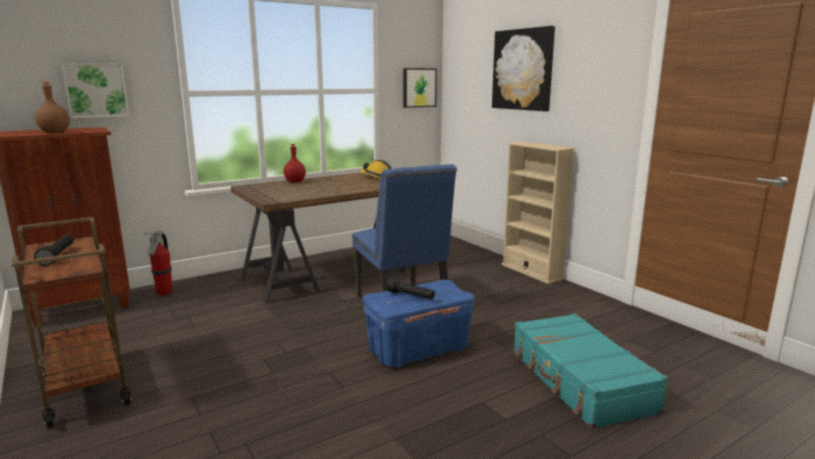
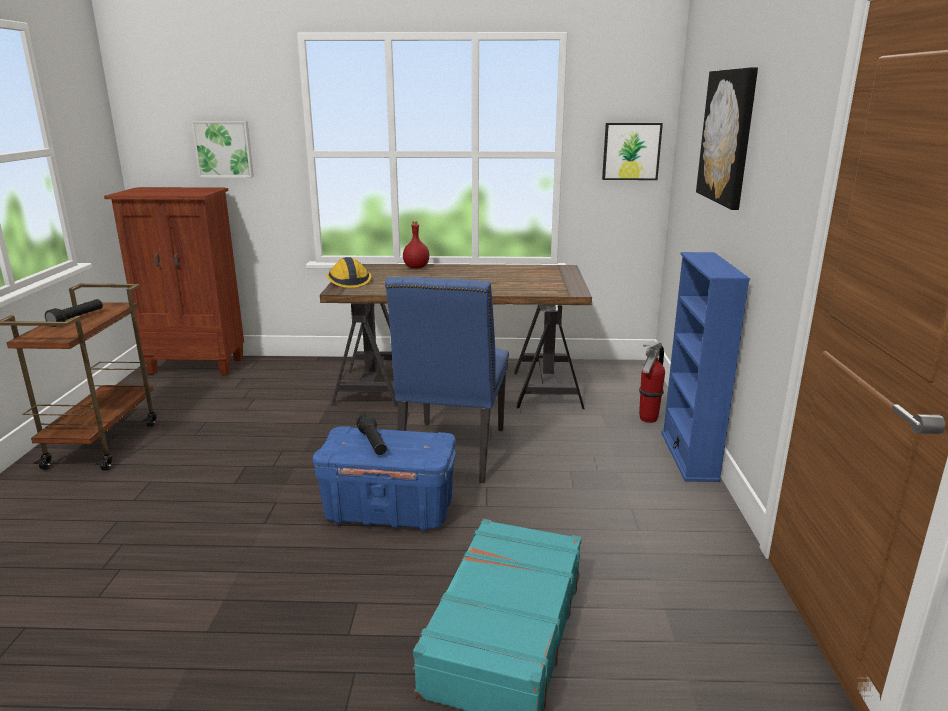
camera: 35 degrees right, 5 degrees up
(54, 132) = (164, 193): brown bottle -> none
(164, 293) = (270, 367): fire extinguisher -> fire extinguisher (648, 419)
(378, 177) = (516, 276): hard hat -> hard hat (348, 281)
(531, 272) = (689, 456): beige bookcase -> blue bookcase

